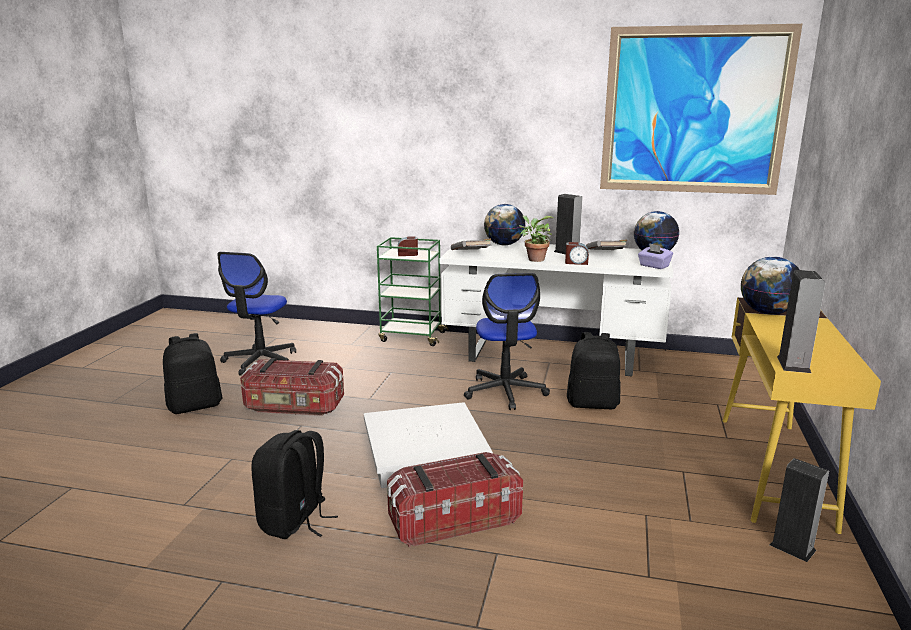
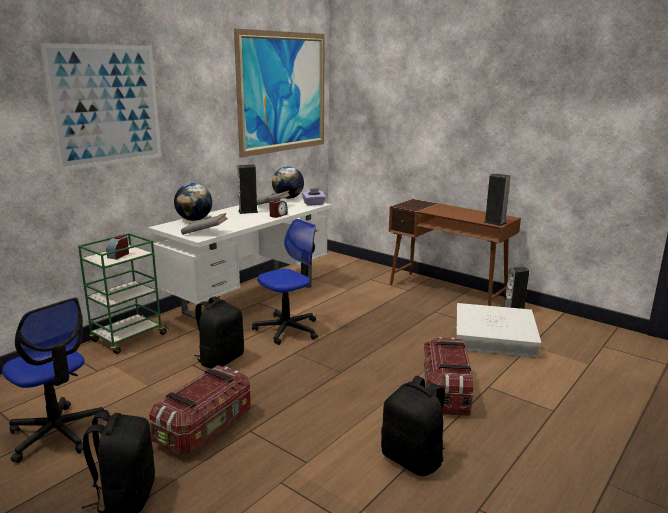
camera: 65 degrees left, 0 degrees up
(424, 453) = (352, 382): white storage box -> white storage box (494, 337)
(434, 112) = (106, 105): none -> picture
(505, 392) = (287, 329): office chair -> office chair turned 60 degrees counterclockwise
(534, 259) = (251, 221): potted plant -> none
(593, 404) = (336, 308): black backpack -> black backpack (220, 359)
(767, 313) = (421, 208): globe -> none
(773, 469) = (447, 292): yellow desk -> brown desk

